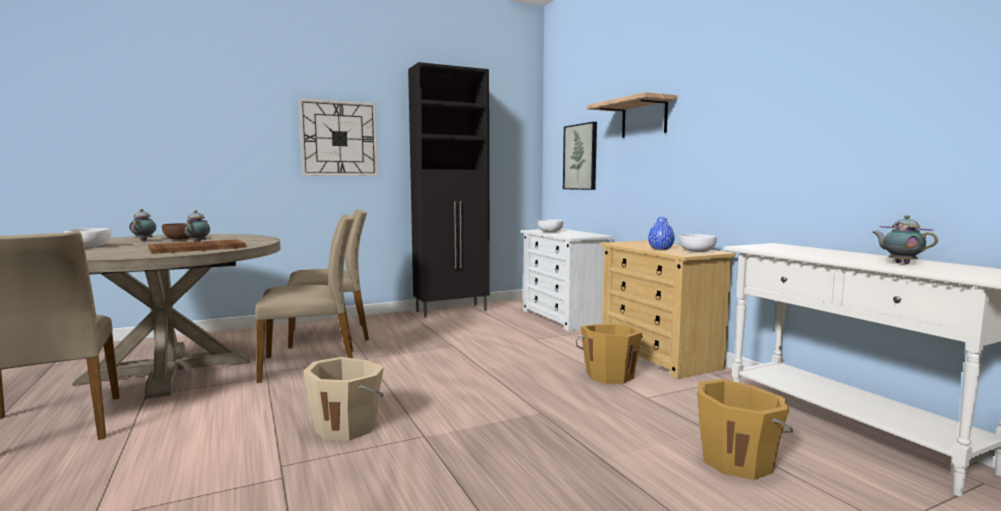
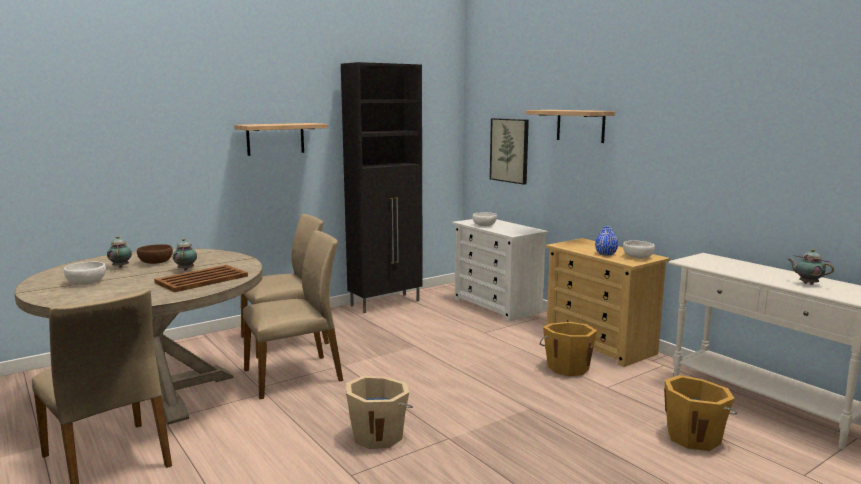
camera: 10 degrees left, 5 degrees up
(339, 138) = (275, 139): wall clock -> shelf

